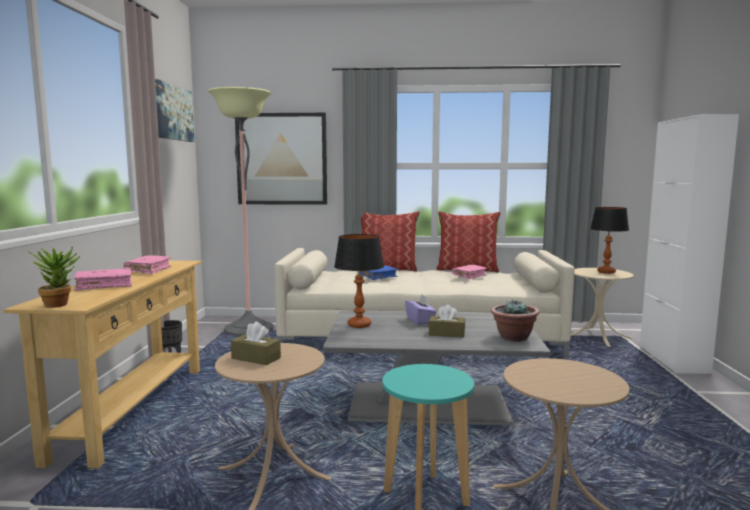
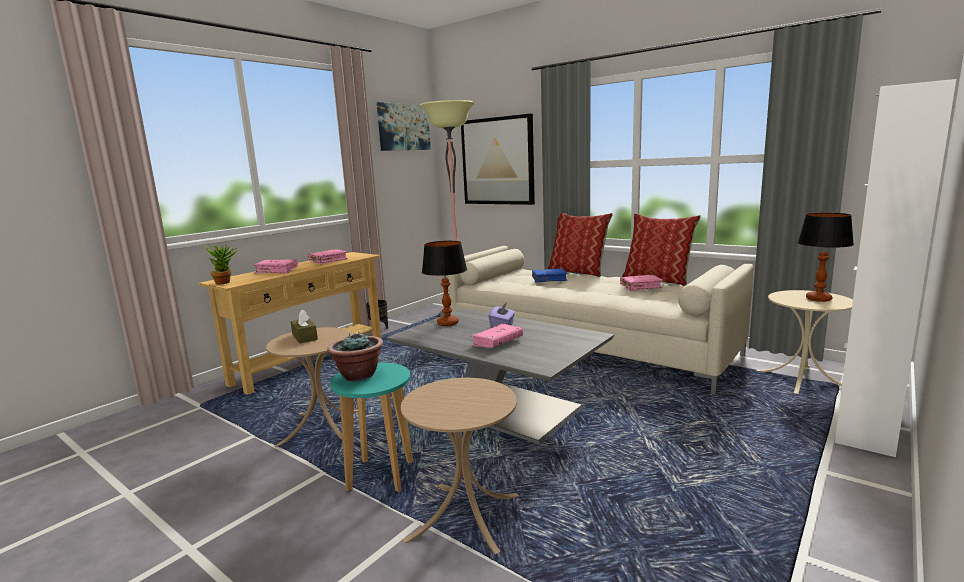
camera: 35 degrees right, 5 degrees up
(446, 333) = (497, 342): brown tissue box -> pink book
(513, 338) = (546, 357): potted plant -> potted plant (358, 375)

